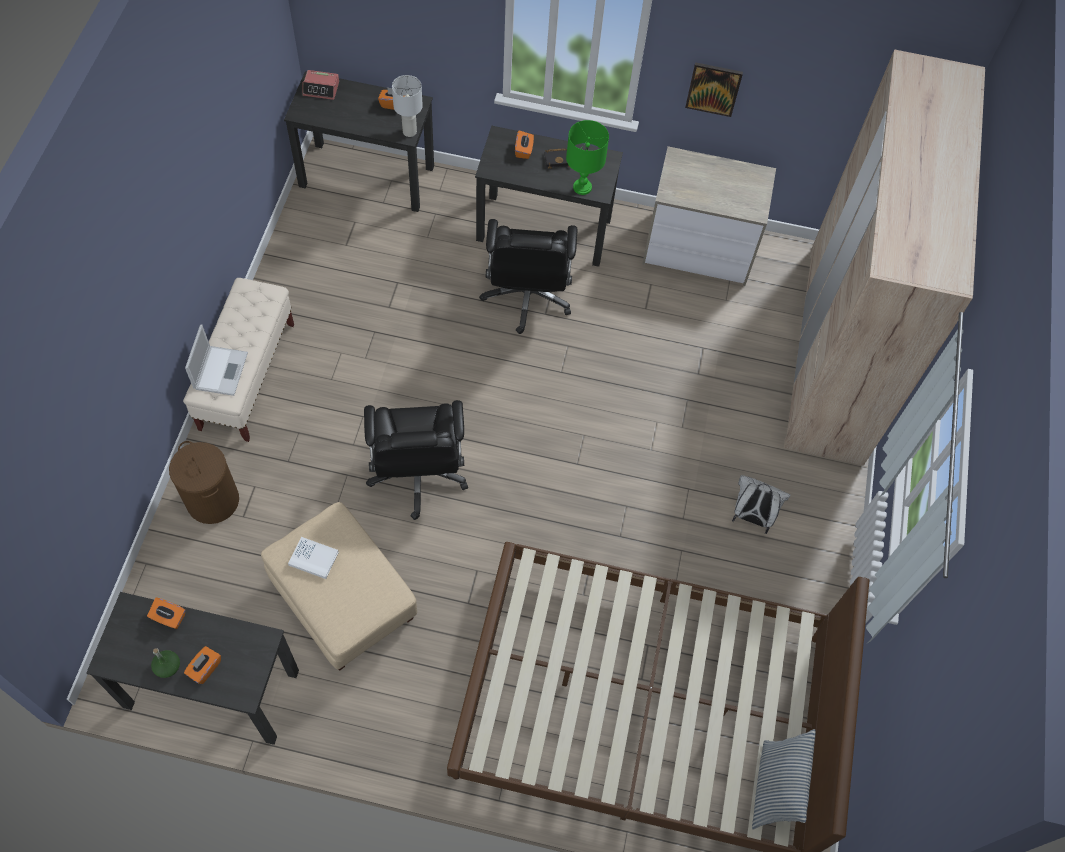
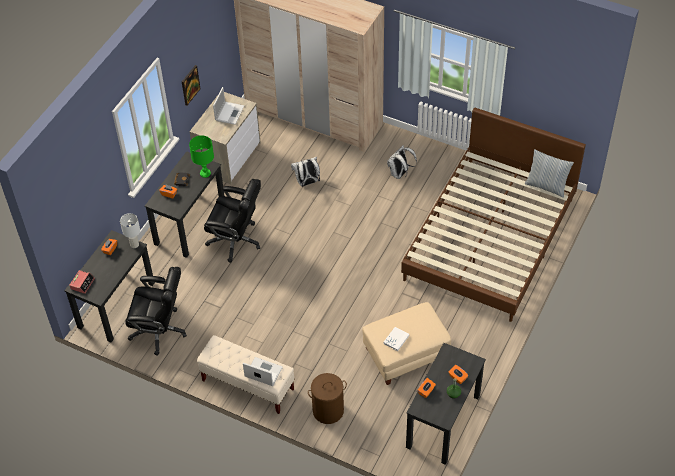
camera: 70 degrees left, 10 degrees down
(418, 475) = (338, 310): black office chair -> black office chair (159, 330)
(681, 372) = (307, 183): none -> white backpack
(729, 191) = (229, 113): none -> laptop

